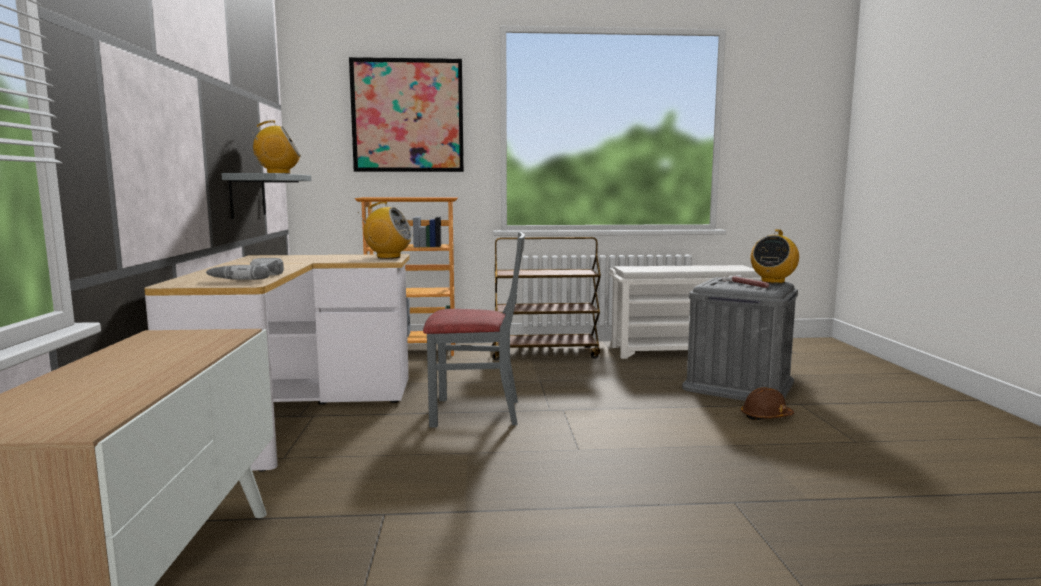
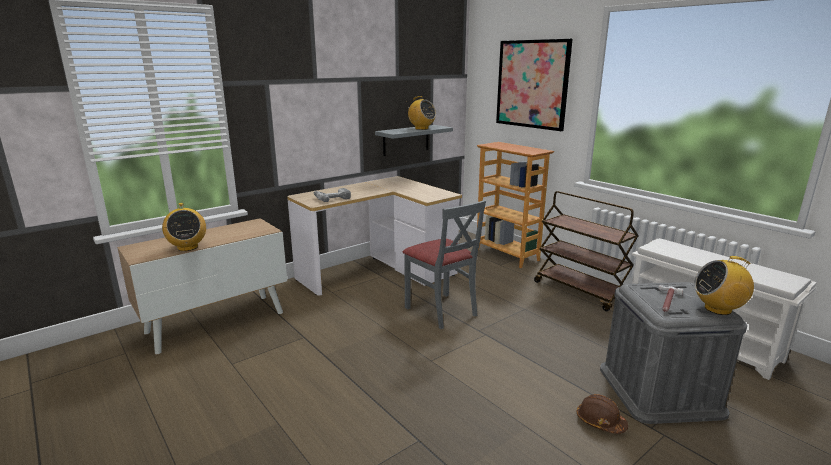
camera: 55 degrees right, 10 degrees up
(388, 257) = (439, 195): radio -> radio (187, 247)

